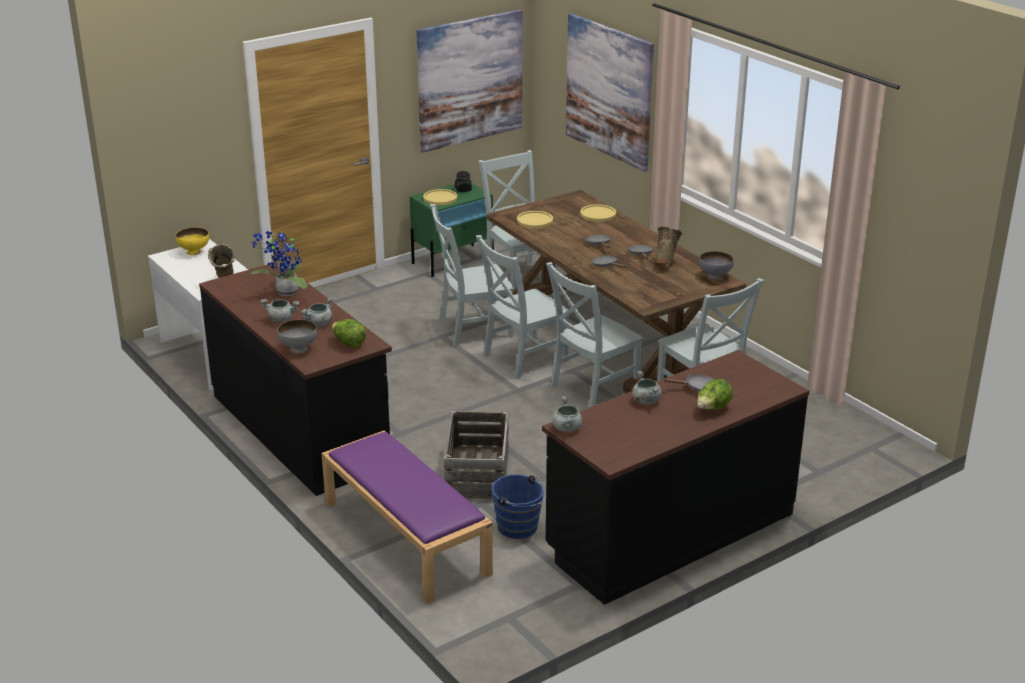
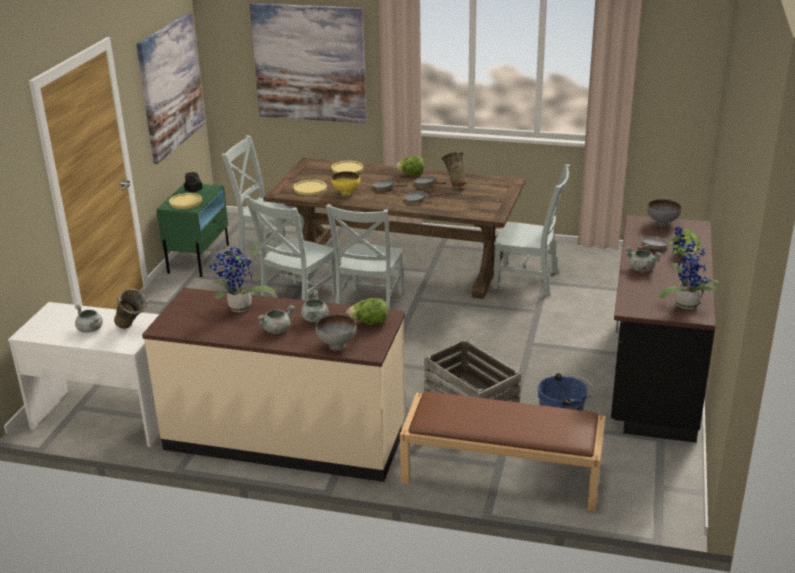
camera: 40 degrees left, 0 degrees up
(194, 252) = (53, 318): yellow bowl -> yellow bowl (346, 193)
(301, 429) = (286, 438): black counter -> beige counter
(404, 537) = (500, 474): purple bench -> brown bench
(567, 428) = (633, 309): grey cooking pot -> grey cooking pot (91, 329)
(591, 388) = (449, 305): grey chair -> none
(621, 445) = (684, 303): none -> potted plant
(643, 240) = (410, 175): none -> lettuce
(714, 277) = (499, 181): grey bowl -> grey bowl (662, 224)

